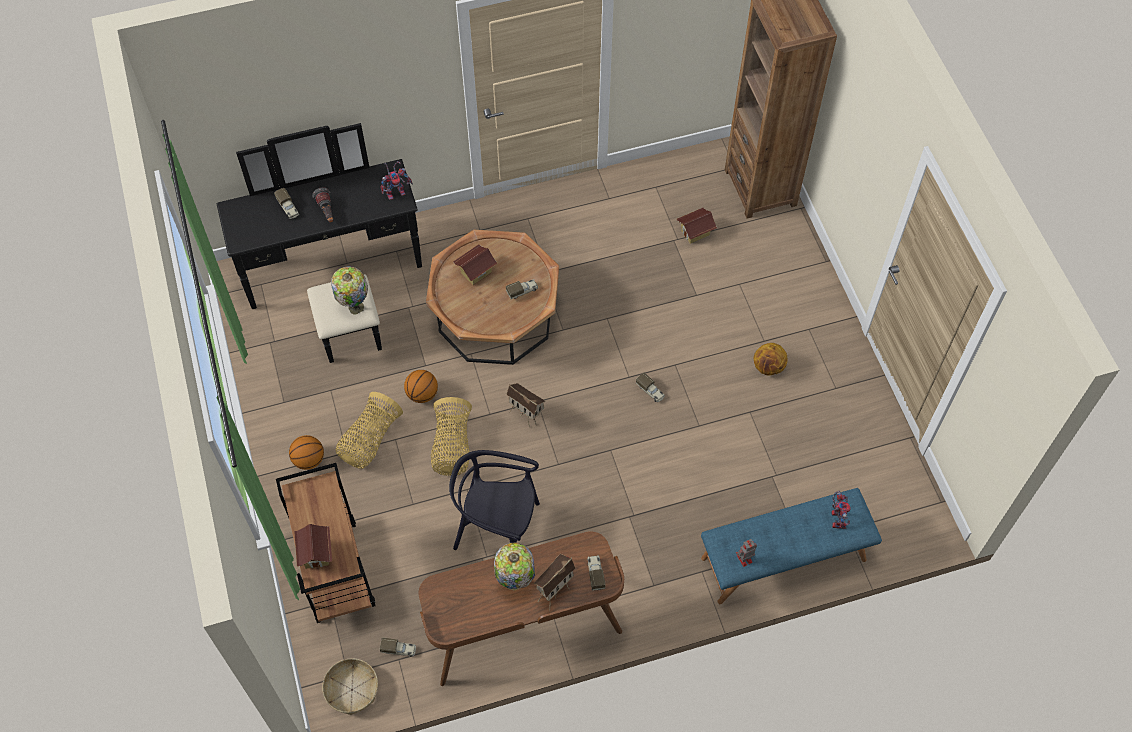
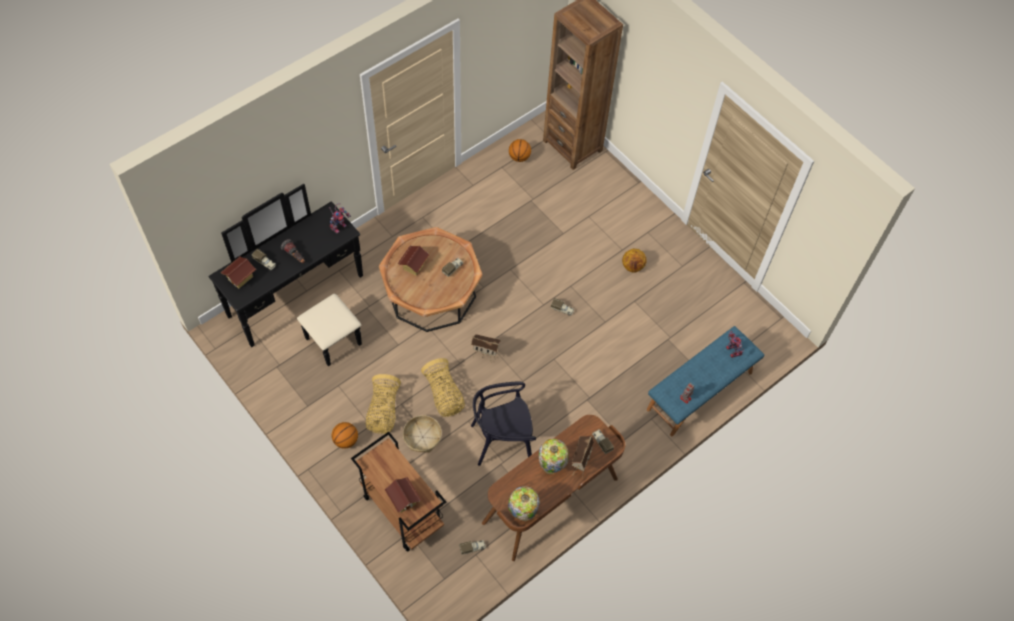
camera: 25 degrees left, 0 degrees up
(351, 689) = (452, 588): basket -> basket (422, 437)
(354, 306) = (339, 318): table lamp -> table lamp (522, 514)
(422, 394) = (405, 365): basketball -> basketball (519, 157)
(695, 233) = (543, 190): toy house -> toy house (241, 278)

